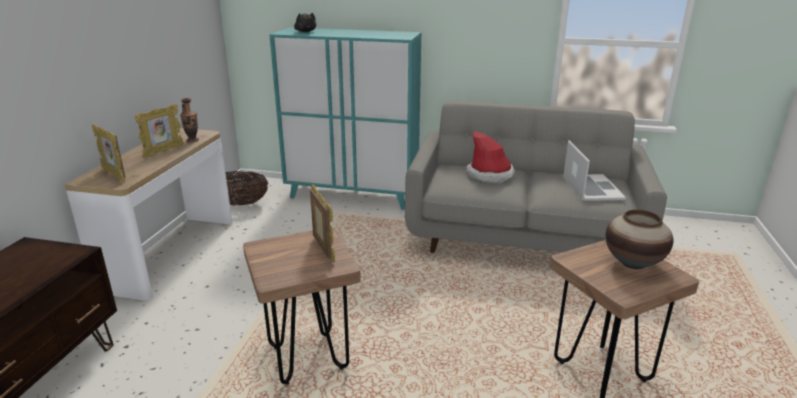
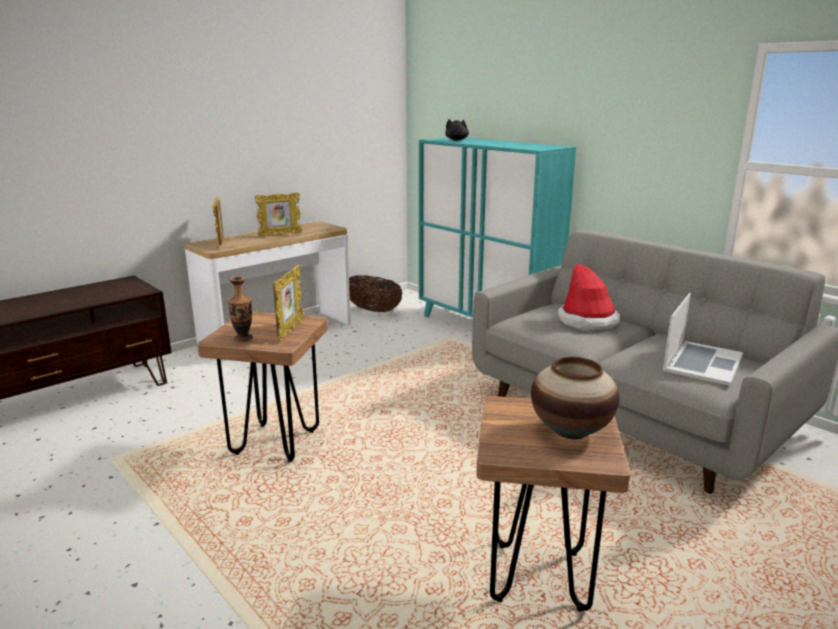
camera: 35 degrees right, 5 degrees down
(192, 140) = (314, 231): vase -> vase (243, 338)

